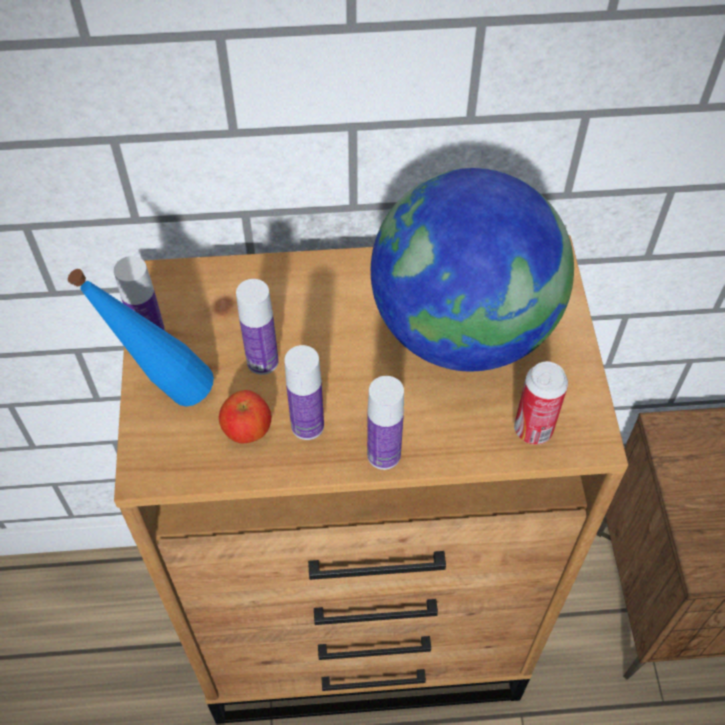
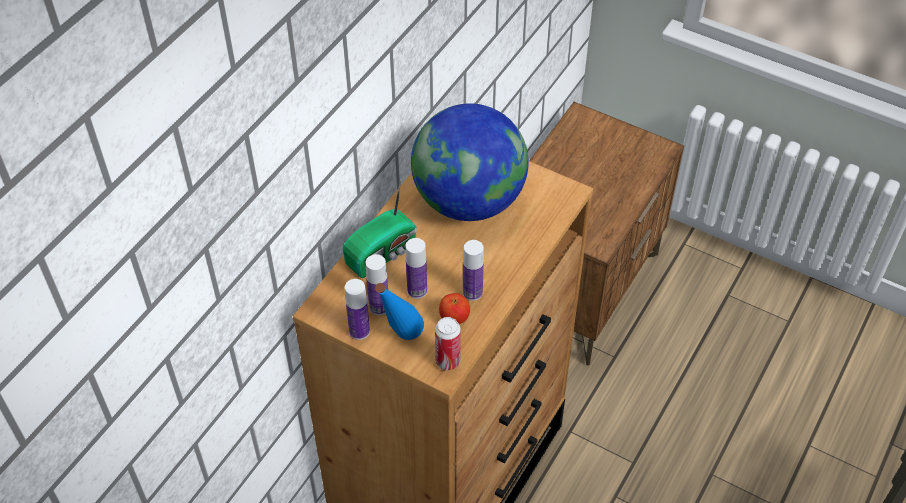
camera: 55 degrees left, 5 degrees down
(295, 291) = (383, 253): none -> radio
(384, 455) = (514, 272): bottle -> bottle (379, 307)
(533, 429) = (547, 209): can -> can (448, 361)

